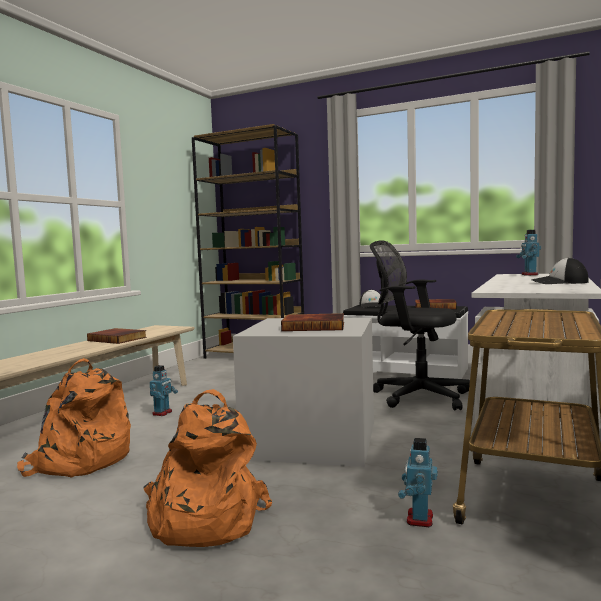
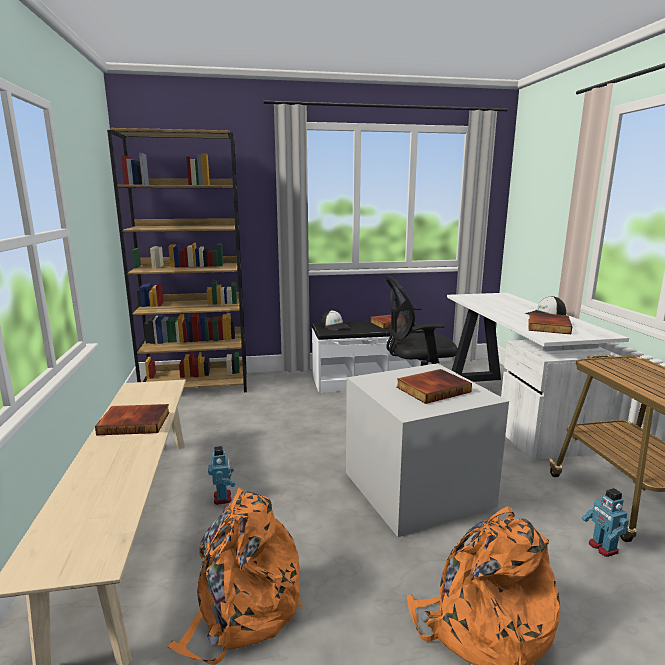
camera: 35 degrees left, 10 degrees up
(525, 286) = (547, 326): none -> book
(529, 275) = (479, 297): toy robot -> none

